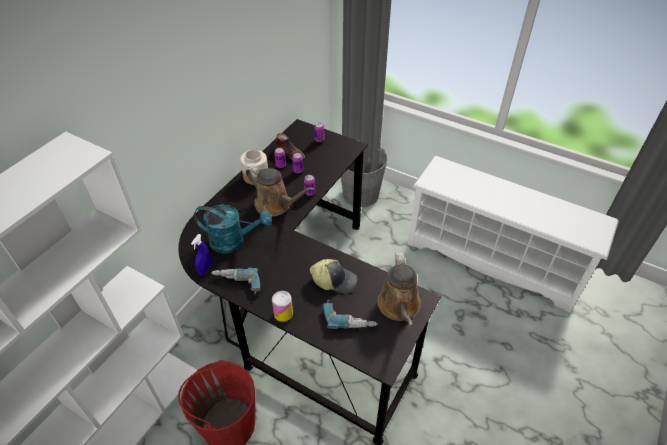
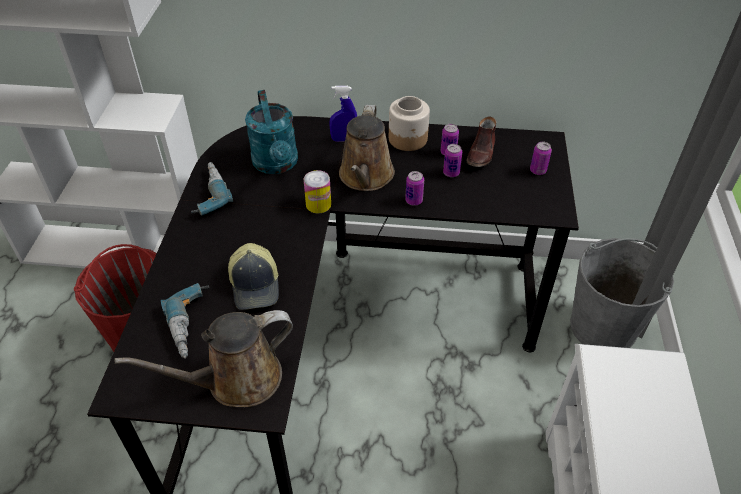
camera: 65 degrees right, 0 degrees up
(205, 269) = (219, 160): blue spray bottle -> blue spray bottle (344, 139)
(283, 313) = (176, 254): can -> can (318, 204)

